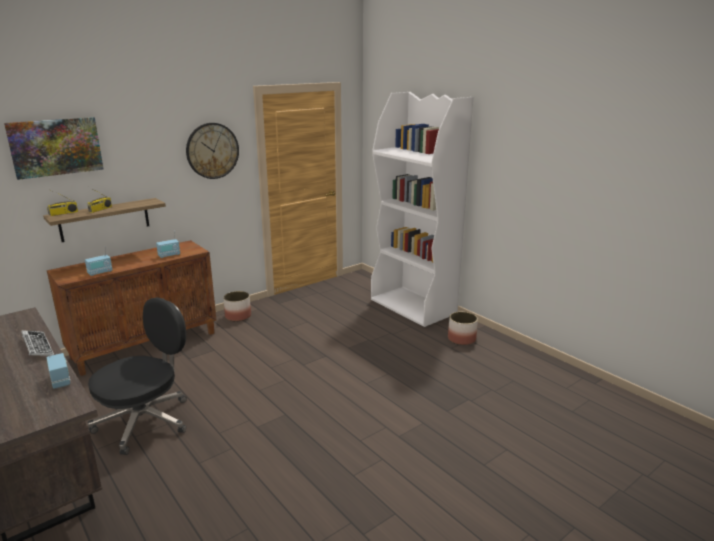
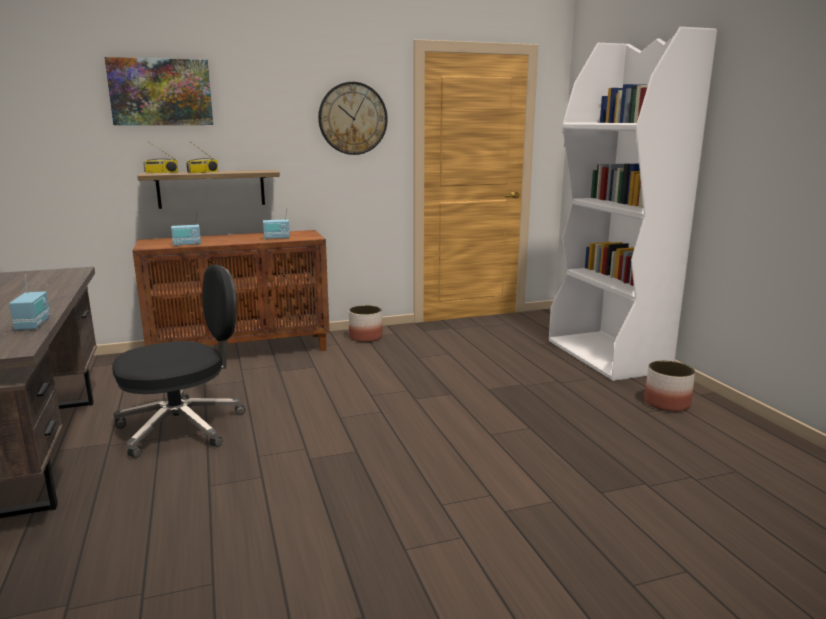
camera: 20 degrees right, 5 degrees down
(37, 347) = (51, 295): keyboard -> none

